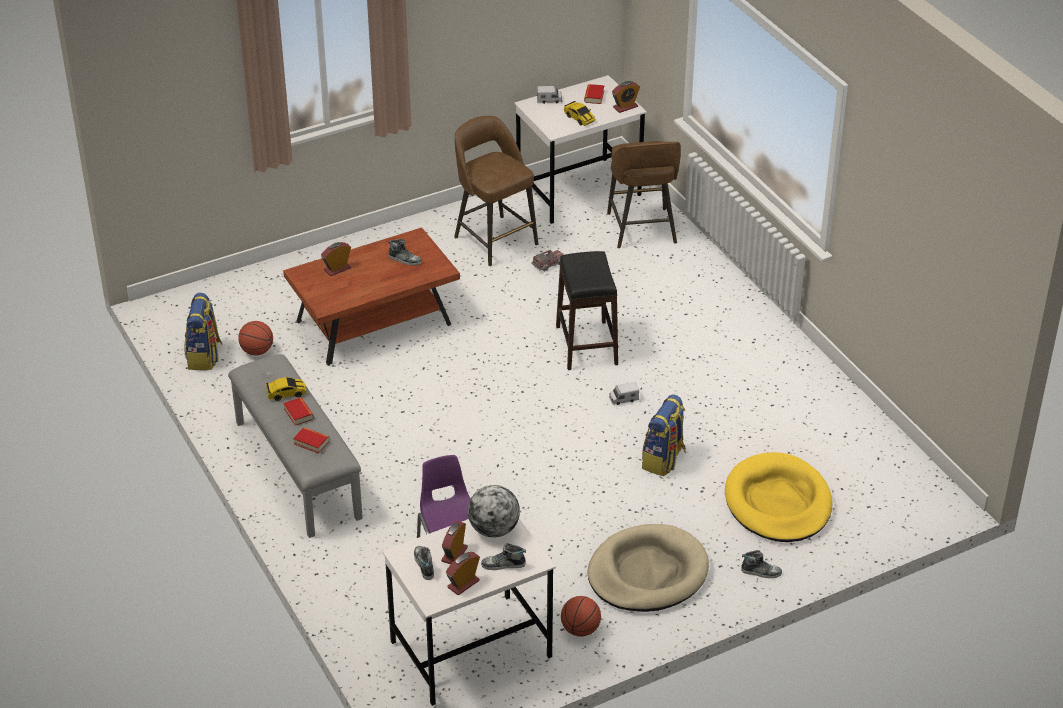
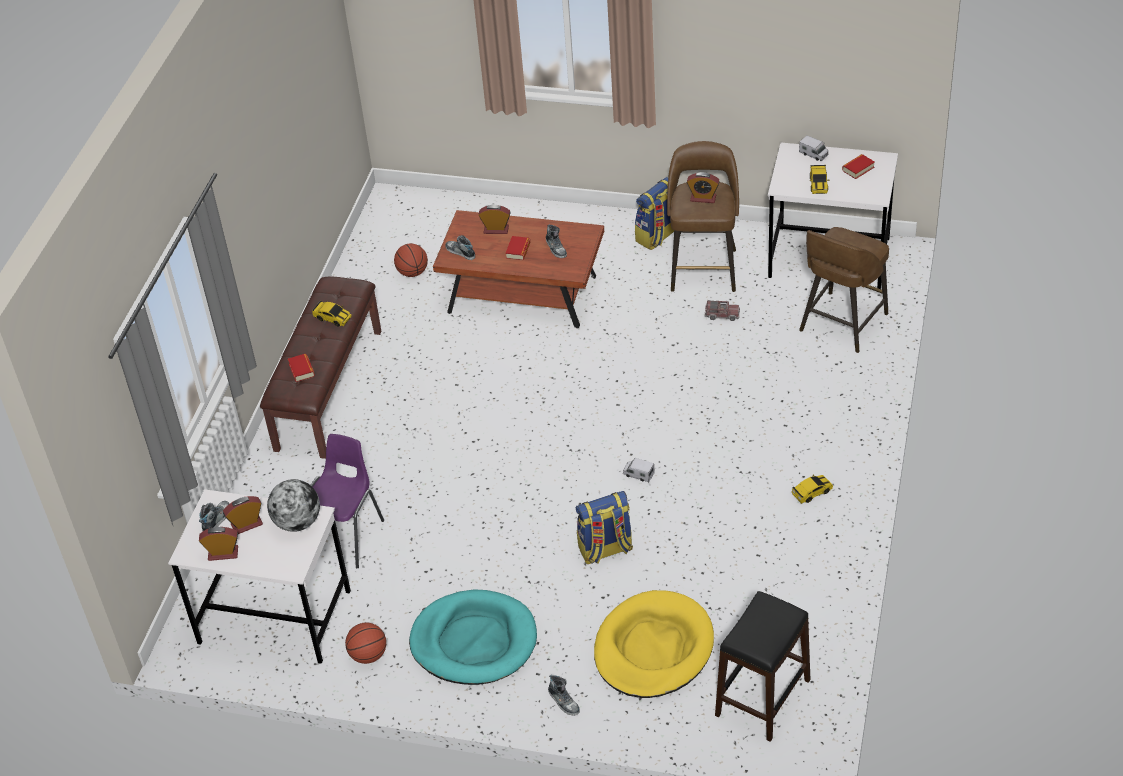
camera: 45 degrees right, 5 degrees up
(204, 357) = (372, 257): backpack -> backpack (657, 236)
(296, 469) = (328, 389): grey bench -> brown bench
(298, 414) = (321, 340): book -> book (518, 250)
(503, 565) = (268, 556): shoe -> shoe (460, 252)
(587, 345) = (666, 407): black stool -> black stool (763, 697)
(625, 107) = (874, 192): alarm clock -> alarm clock (703, 198)
(647, 573) = (474, 641): beige dog bed -> turquoise dog bed
(758, 347) = (812, 492): none -> toy car

